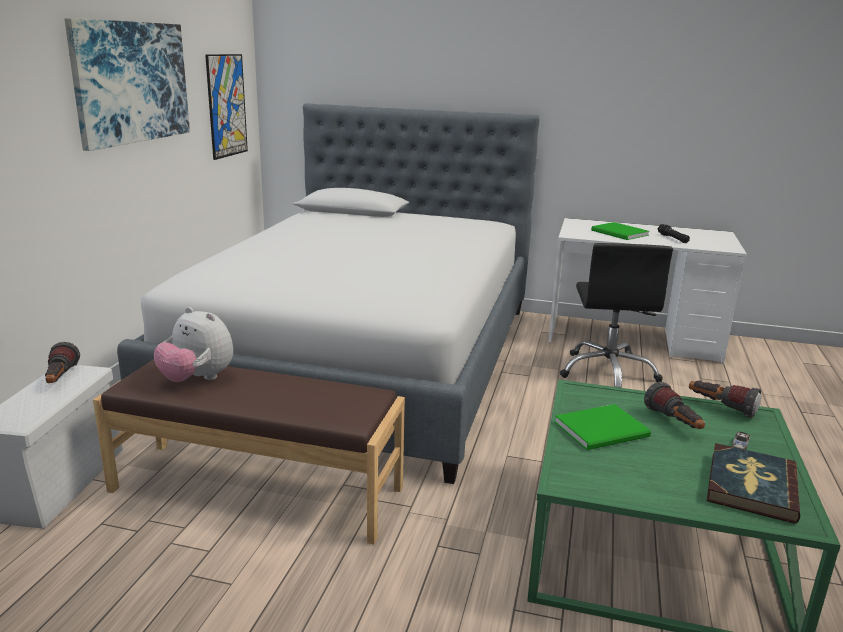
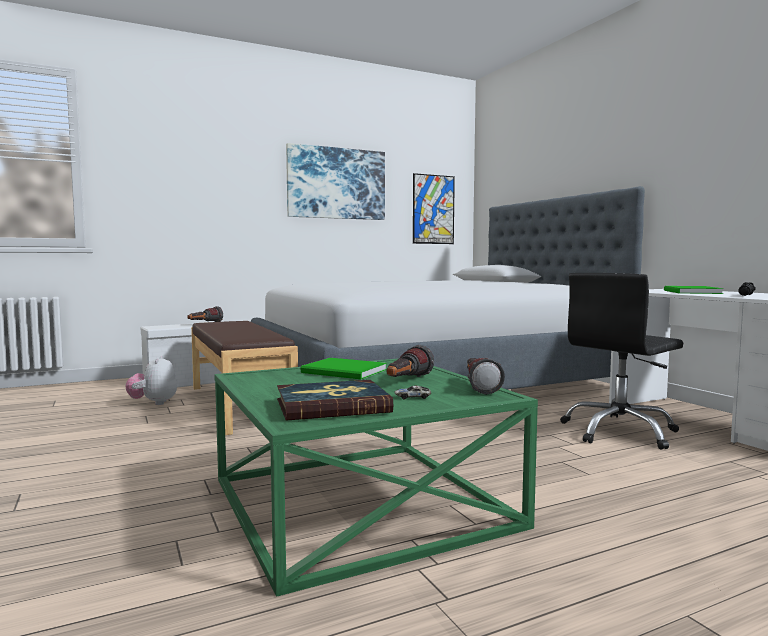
camera: 50 degrees right, 15 degrees down
(197, 379) = (232, 325): plush toy -> plush toy (153, 403)

